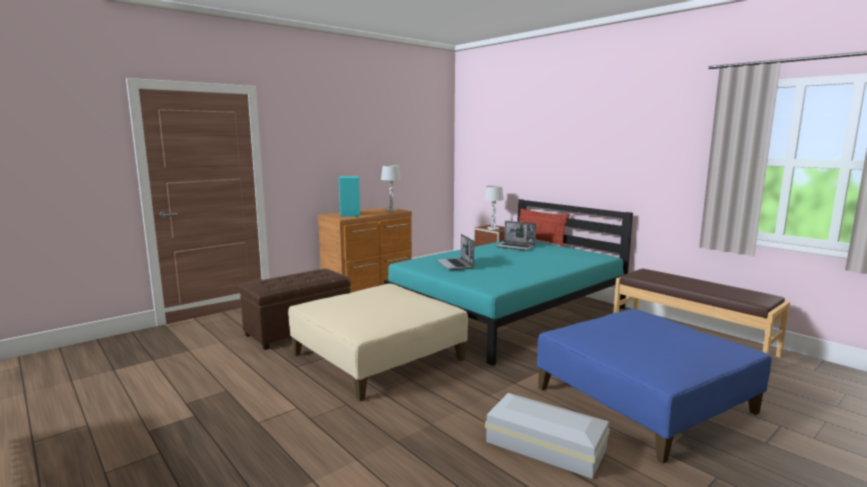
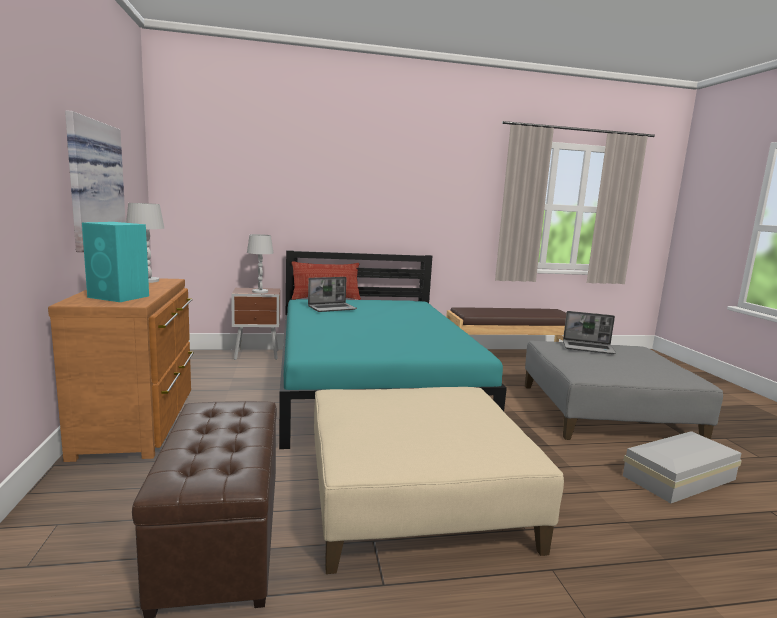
camera: 60 degrees left, 0 degrees up
(373, 155) = (92, 184): none -> picture
(455, 265) = (362, 341): laptop -> laptop (588, 348)
(642, 400) = (605, 413): blue ottoman -> grey ottoman

